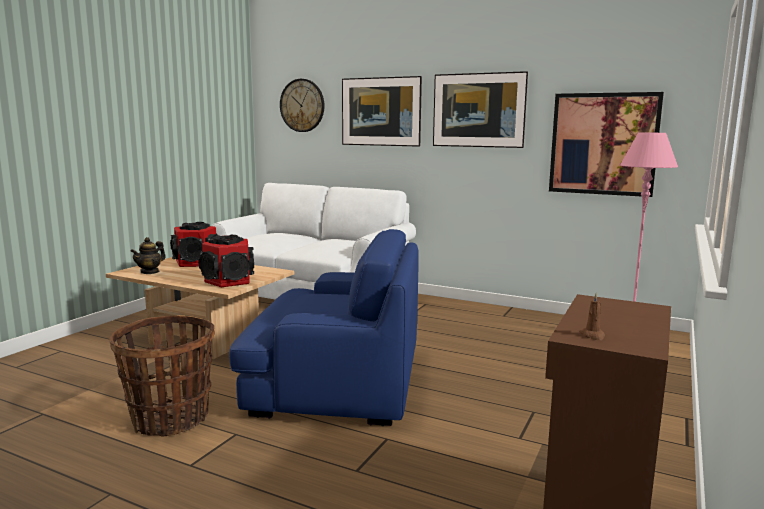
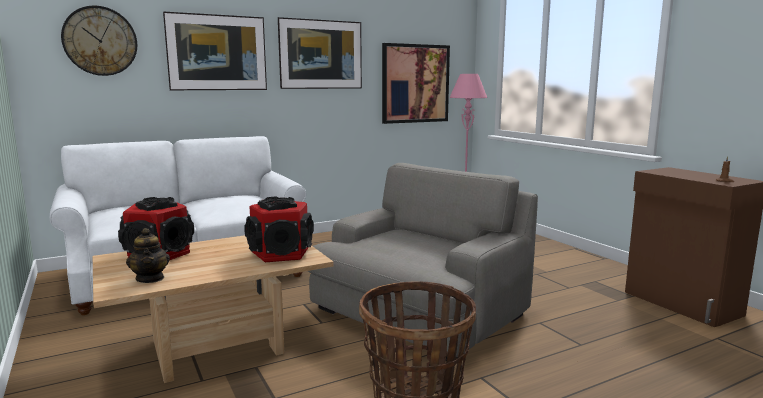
camera: 55 degrees left, 0 degrees up
(336, 381) = (418, 313): blue armchair -> grey armchair

